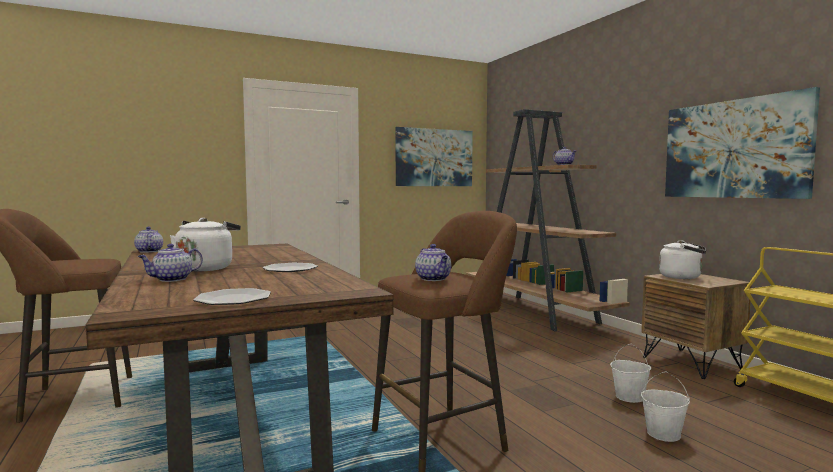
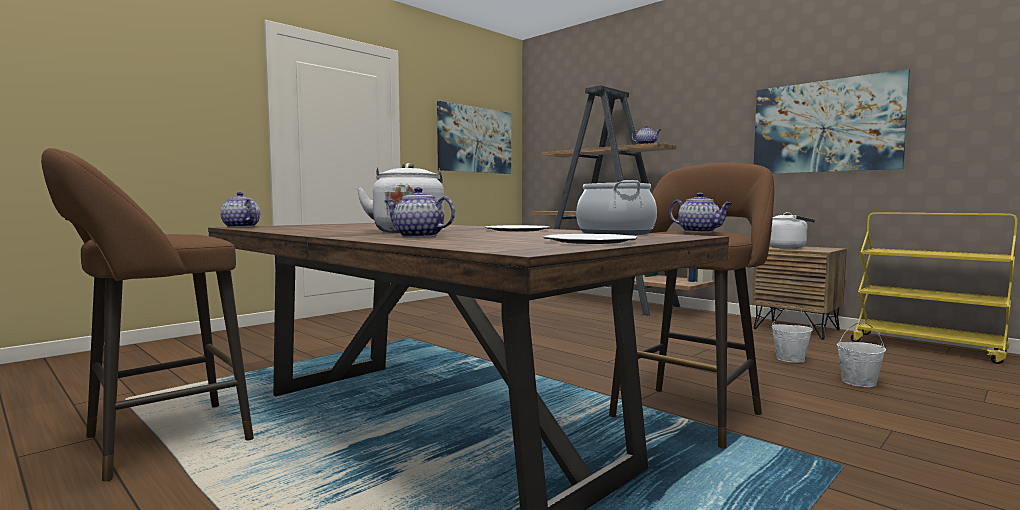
camera: 20 degrees left, 0 degrees up
(171, 279) = (417, 236): teapot -> teapot turned 90 degrees clockwise
(329, 282) = (616, 233): none -> cooking pot

